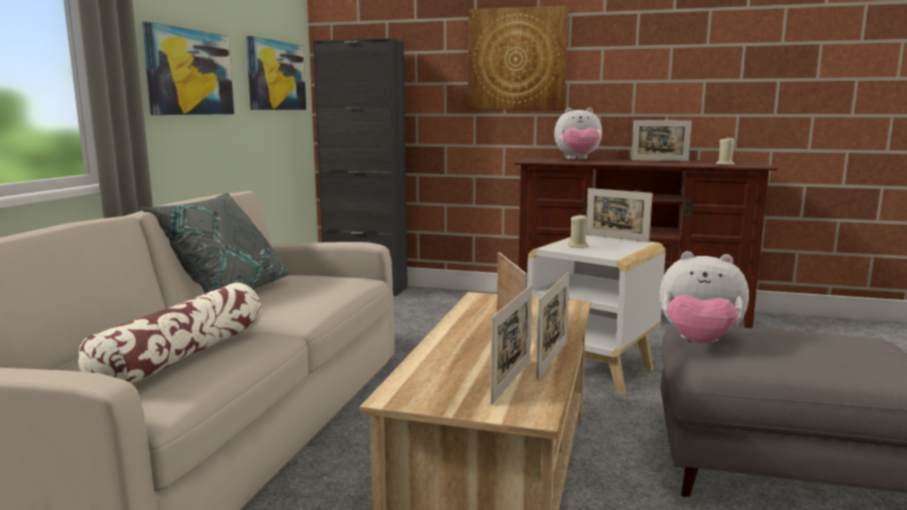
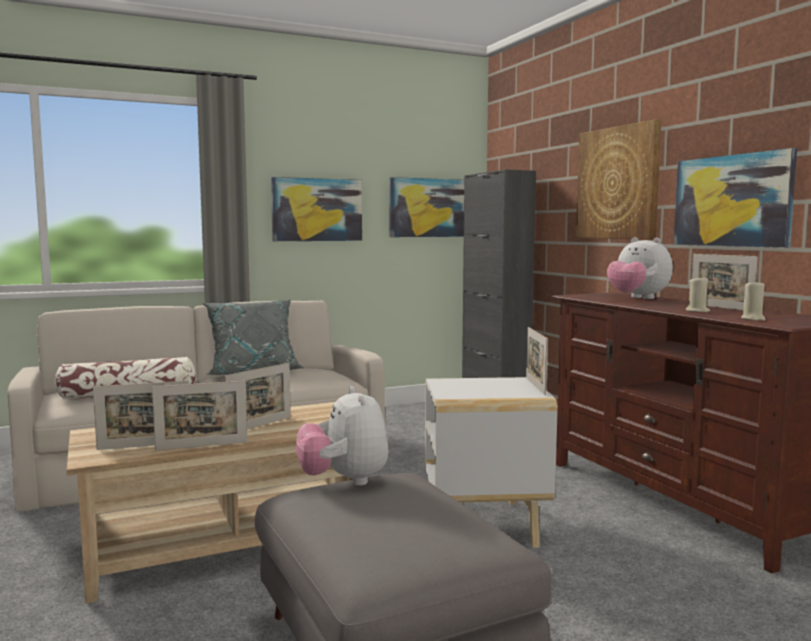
camera: 50 degrees right, 5 degrees down
(578, 246) = (465, 384): beige candle -> beige candle (697, 311)
(642, 78) = (732, 201): none -> picture

